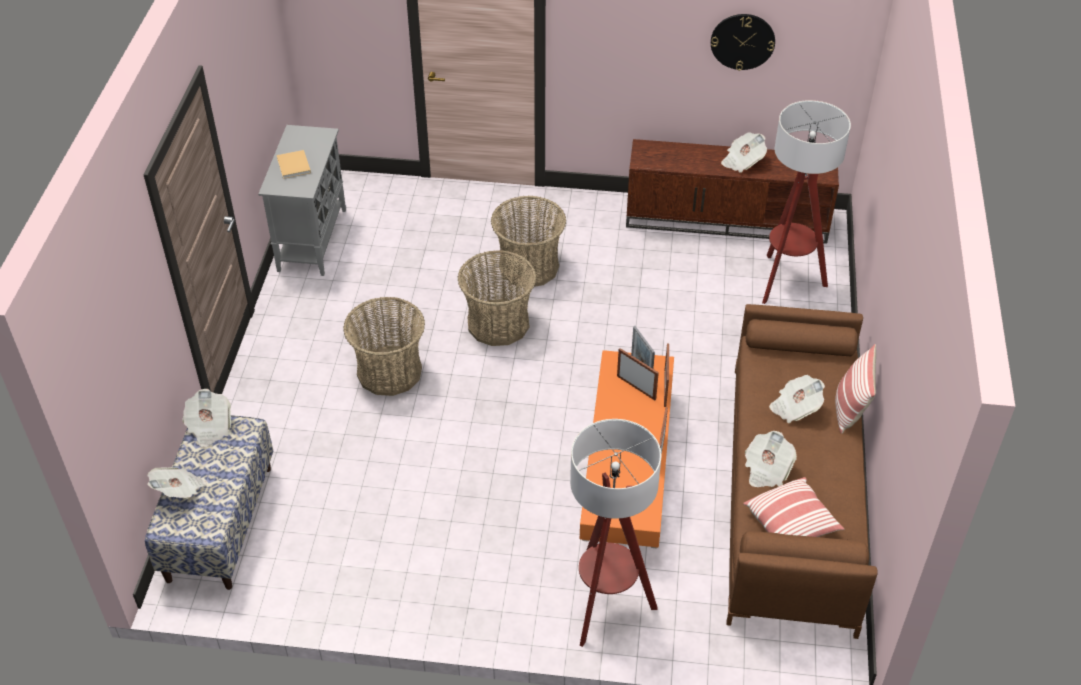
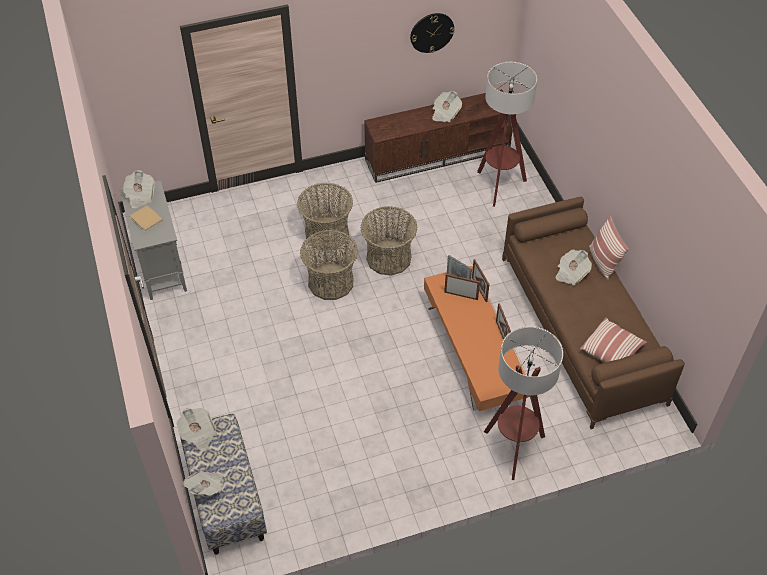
camera: 25 degrees left, 5 degrees up
(389, 371) = (277, 344): basket -> basket (388, 258)
(766, 469) = (577, 321): newspaper -> newspaper (140, 196)

